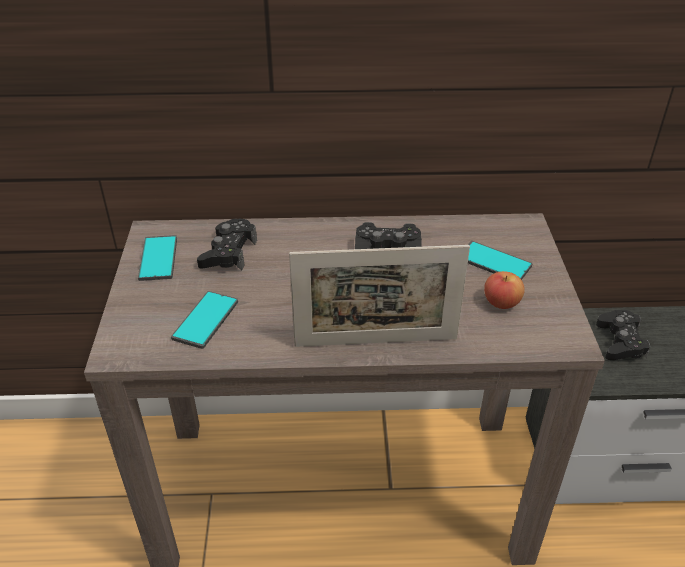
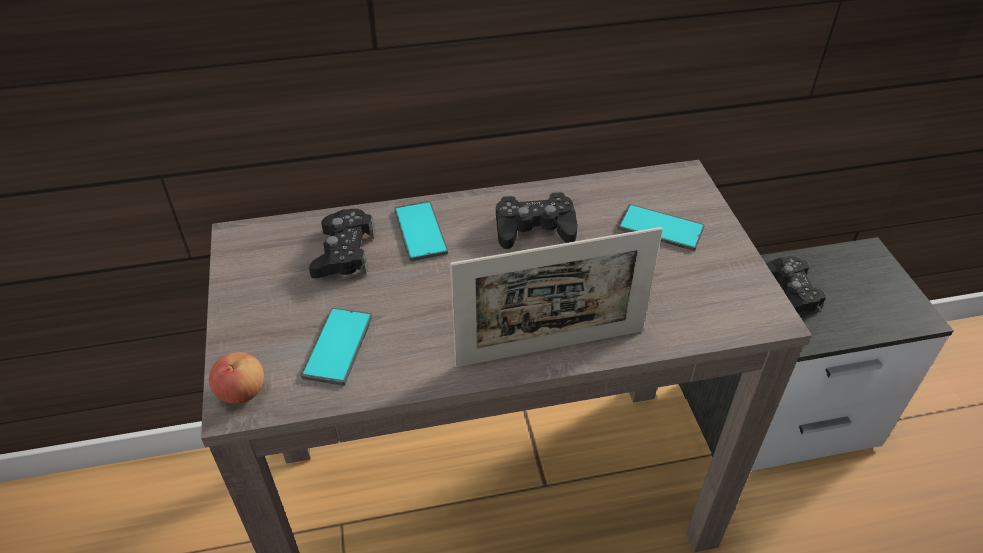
camera: 10 degrees left, 5 degrees up
(158, 258) = (257, 271): phone -> phone (420, 231)
(501, 302) = (681, 278): apple -> apple (241, 392)

